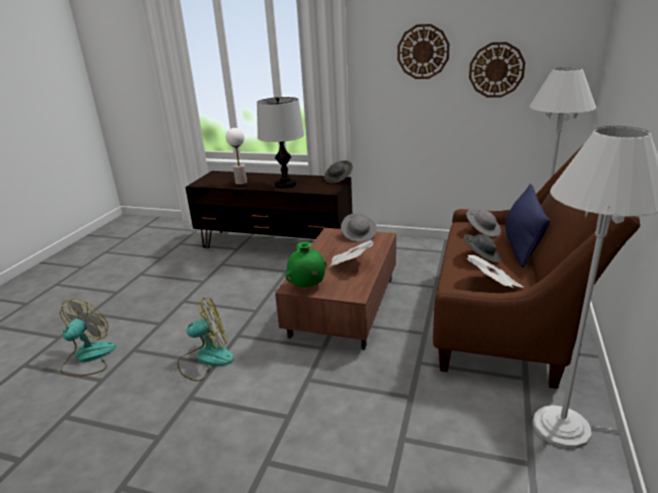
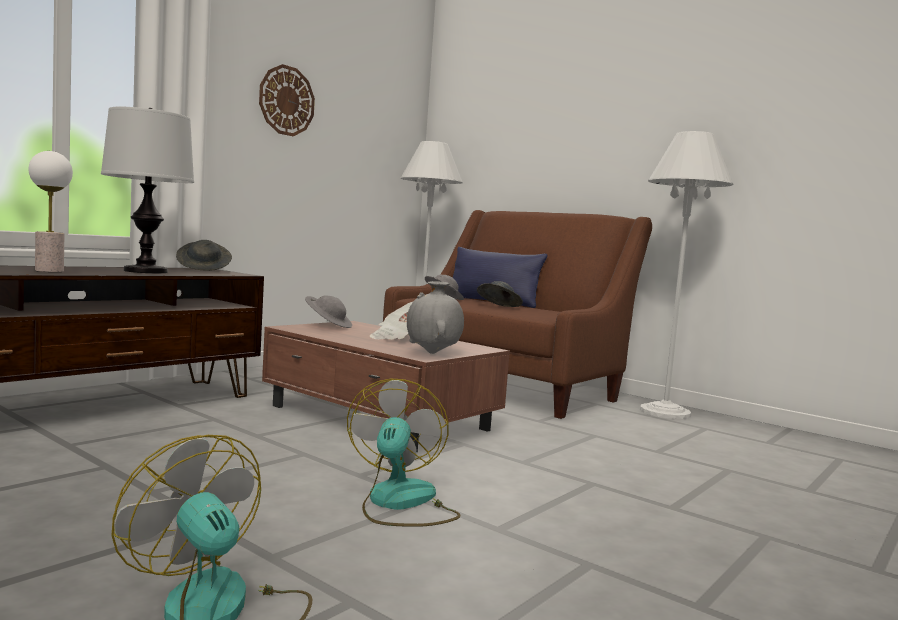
camera: 70 degrees left, 20 degrees down
(307, 286) = (433, 353): green vase -> grey vase
(493, 285) = (557, 314): newspaper -> none
(496, 70) = (354, 140): wall clock -> none

